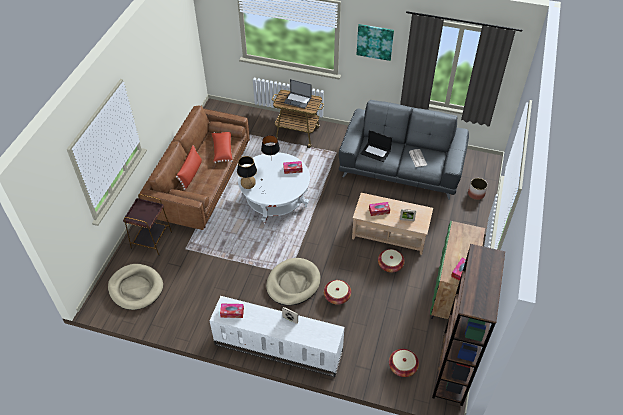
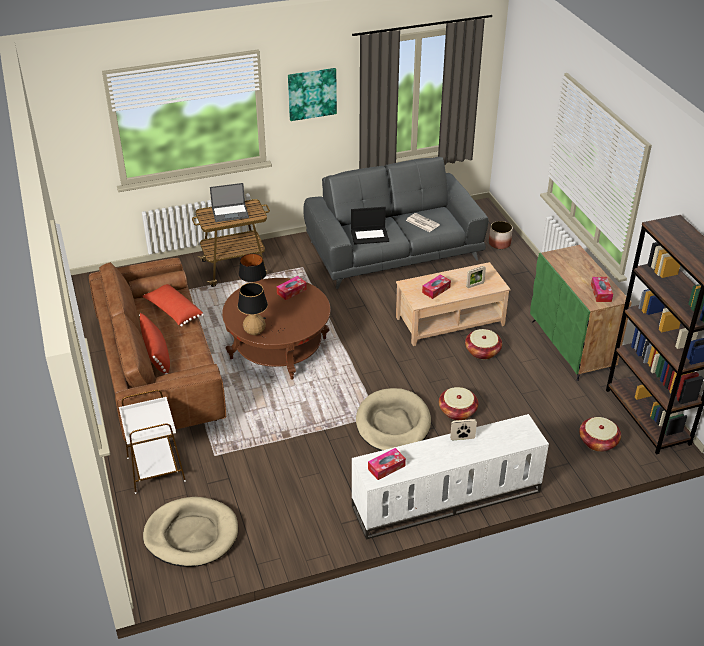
camera: 35 degrees left, 10 degrees down
(152, 240) = (156, 469): brown side table -> white side table
(275, 200) = (278, 348): white coffee table -> brown coffee table

